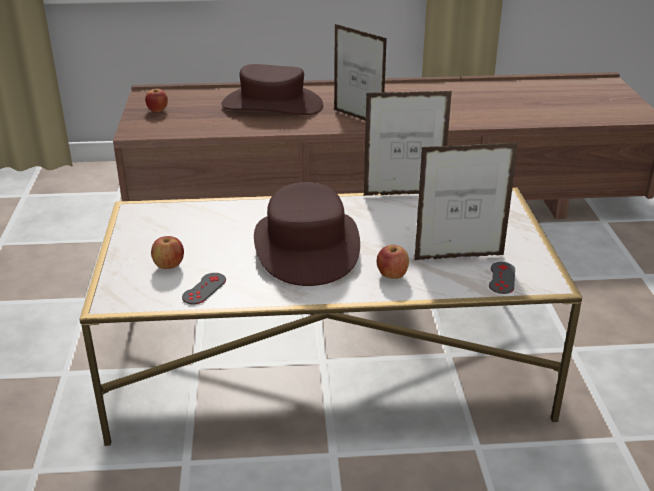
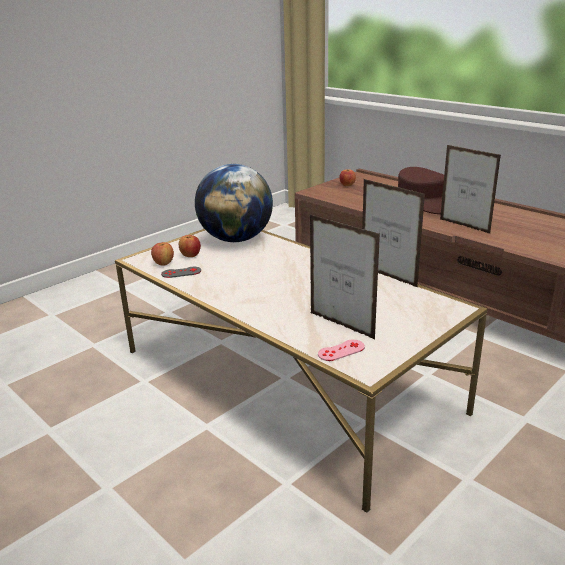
camera: 50 degrees right, 5 degrees down
(178, 222) = (236, 239): none -> globe
(306, 246) = (269, 277): brown hat -> none
(358, 118) = (464, 226): picture frame -> picture frame turned 45 degrees counterclockwise
(392, 275) = (279, 313): apple -> apple (163, 263)
(502, 278) = (341, 350): grey game controller -> pink game controller

